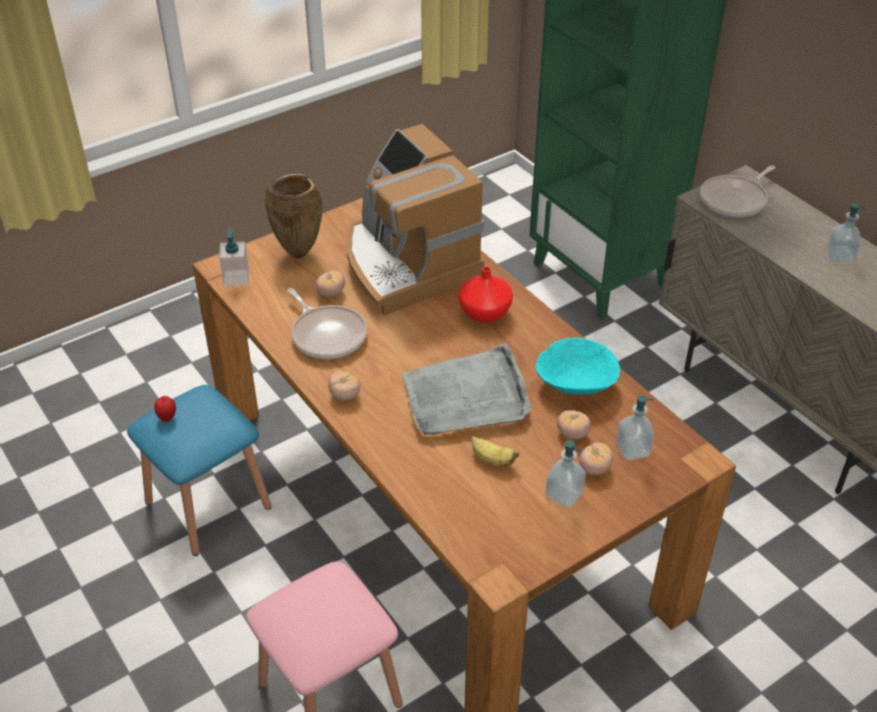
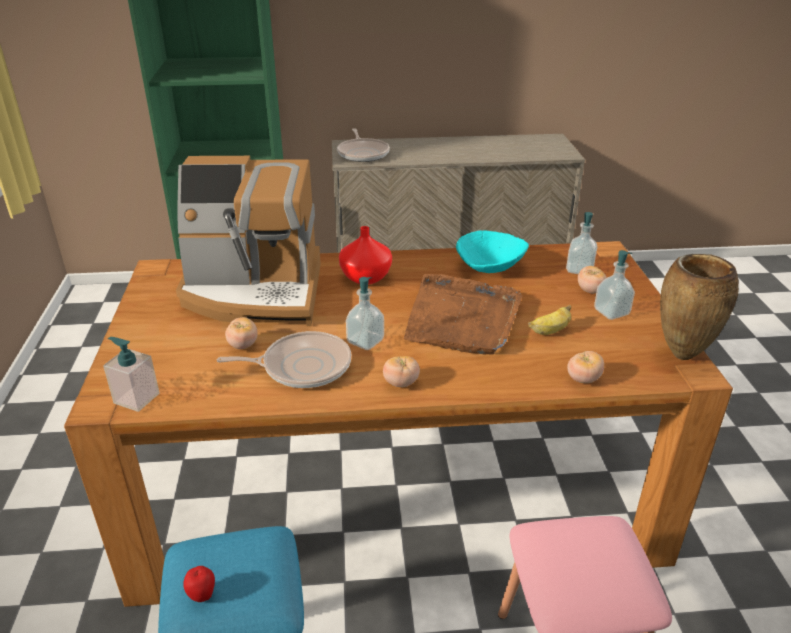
camera: 60 degrees left, 10 degrees down
(299, 253) = (156, 345): brown vase -> brown vase (680, 354)
(466, 396) = (462, 318): grey tray -> brown tray
(572, 434) = (545, 287): tomato -> tomato (583, 379)
(840, 255) = (455, 146): soap dispenser -> soap dispenser (365, 341)

